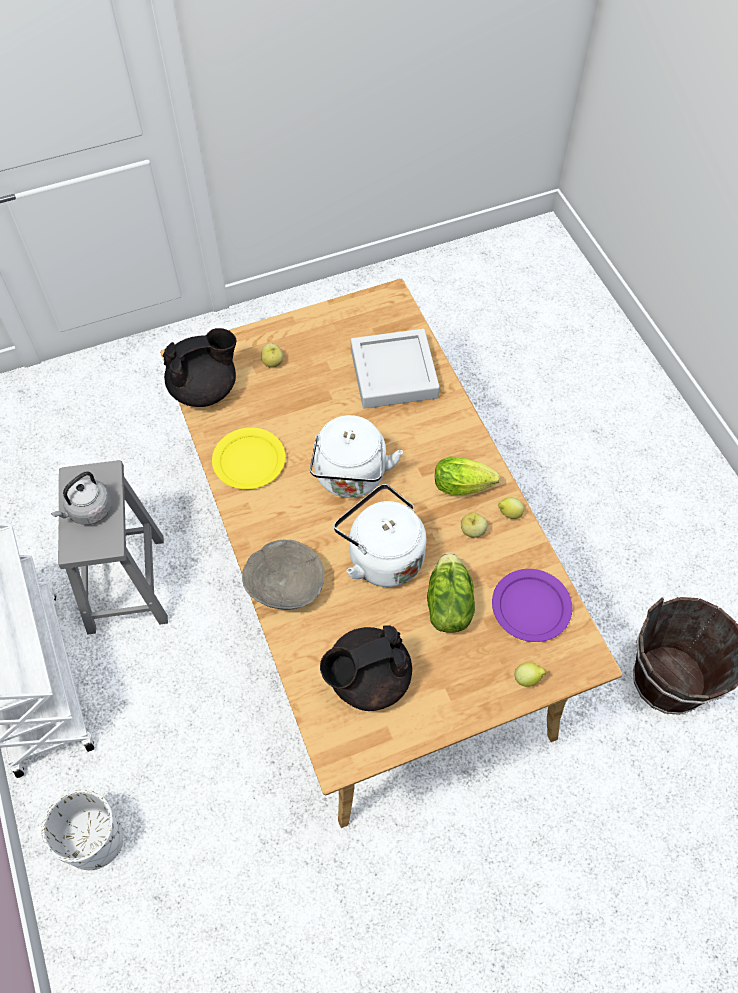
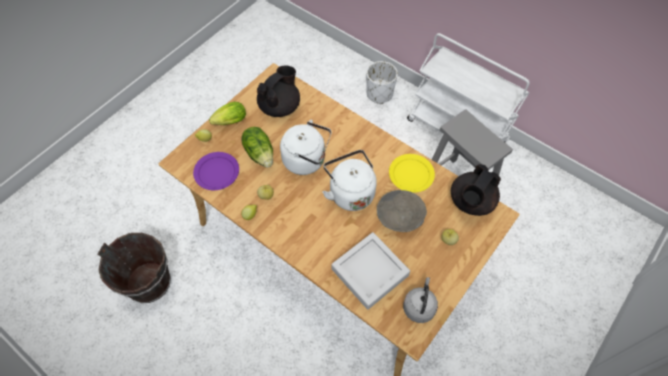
camera: 150 degrees right, 0 degrees up
(88, 511) = (477, 137): grey kettle -> grey kettle (419, 306)
(284, 586) = (345, 124): grey bowl -> grey bowl (400, 217)
(465, 486) = (283, 219): lettuce -> lettuce (229, 122)

